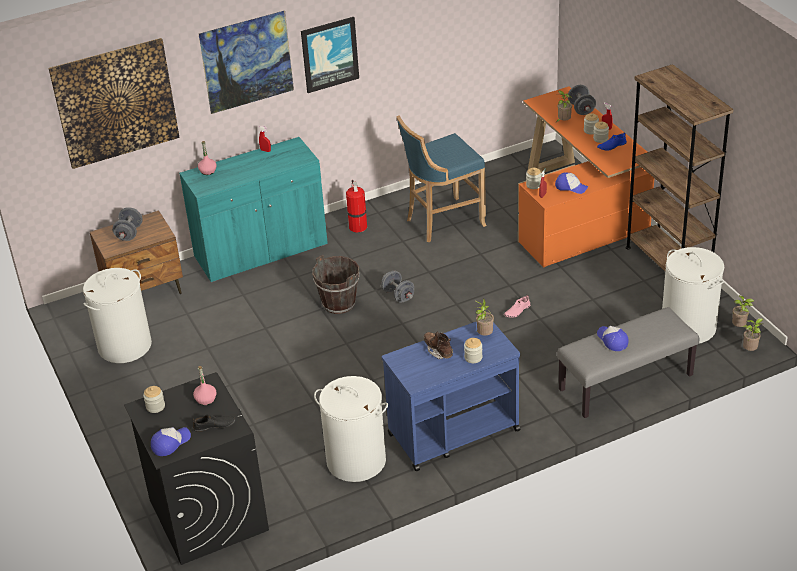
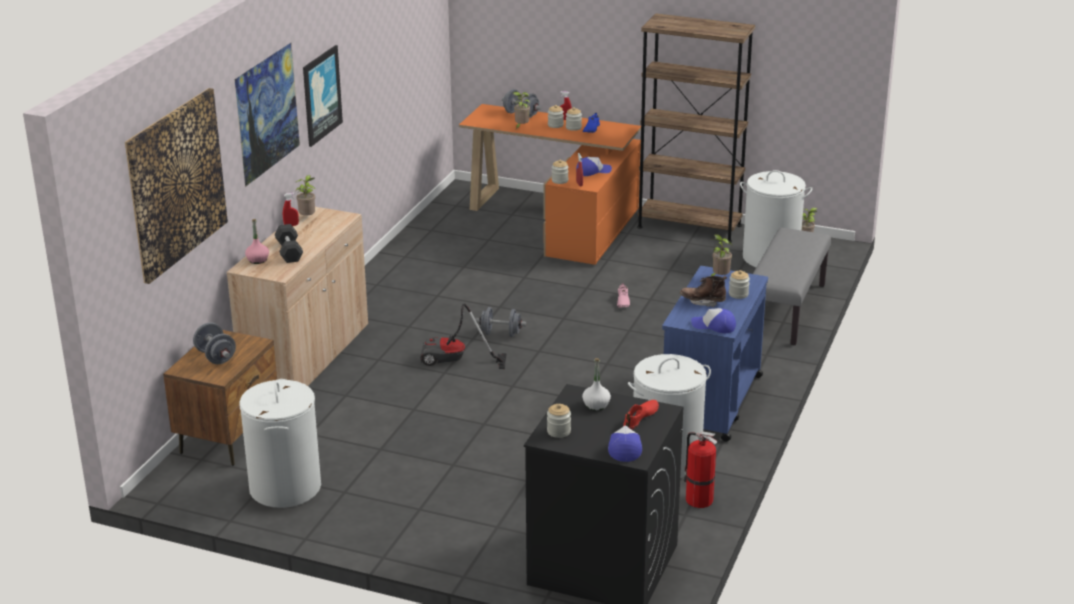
camera: 45 degrees left, 10 degrees down
(206, 399) = (596, 405): pink bottle -> white bottle
(214, 426) = (641, 418): black shoe -> red shoe
(234, 173) = (289, 251): none -> black dumbbell
(261, 251) = (306, 357): turquoise cabinet -> beige cabinet
(339, 303) = (455, 362): brown bucket -> vacuum cleaner
(357, 226) = (373, 301): fire extinguisher -> fire extinguisher (697, 499)
(442, 222) = (451, 269): blue stool -> none
(612, 340) = (781, 261): cap -> cap (714, 326)
(750, 350) = (837, 253): potted plant -> potted plant (308, 218)

